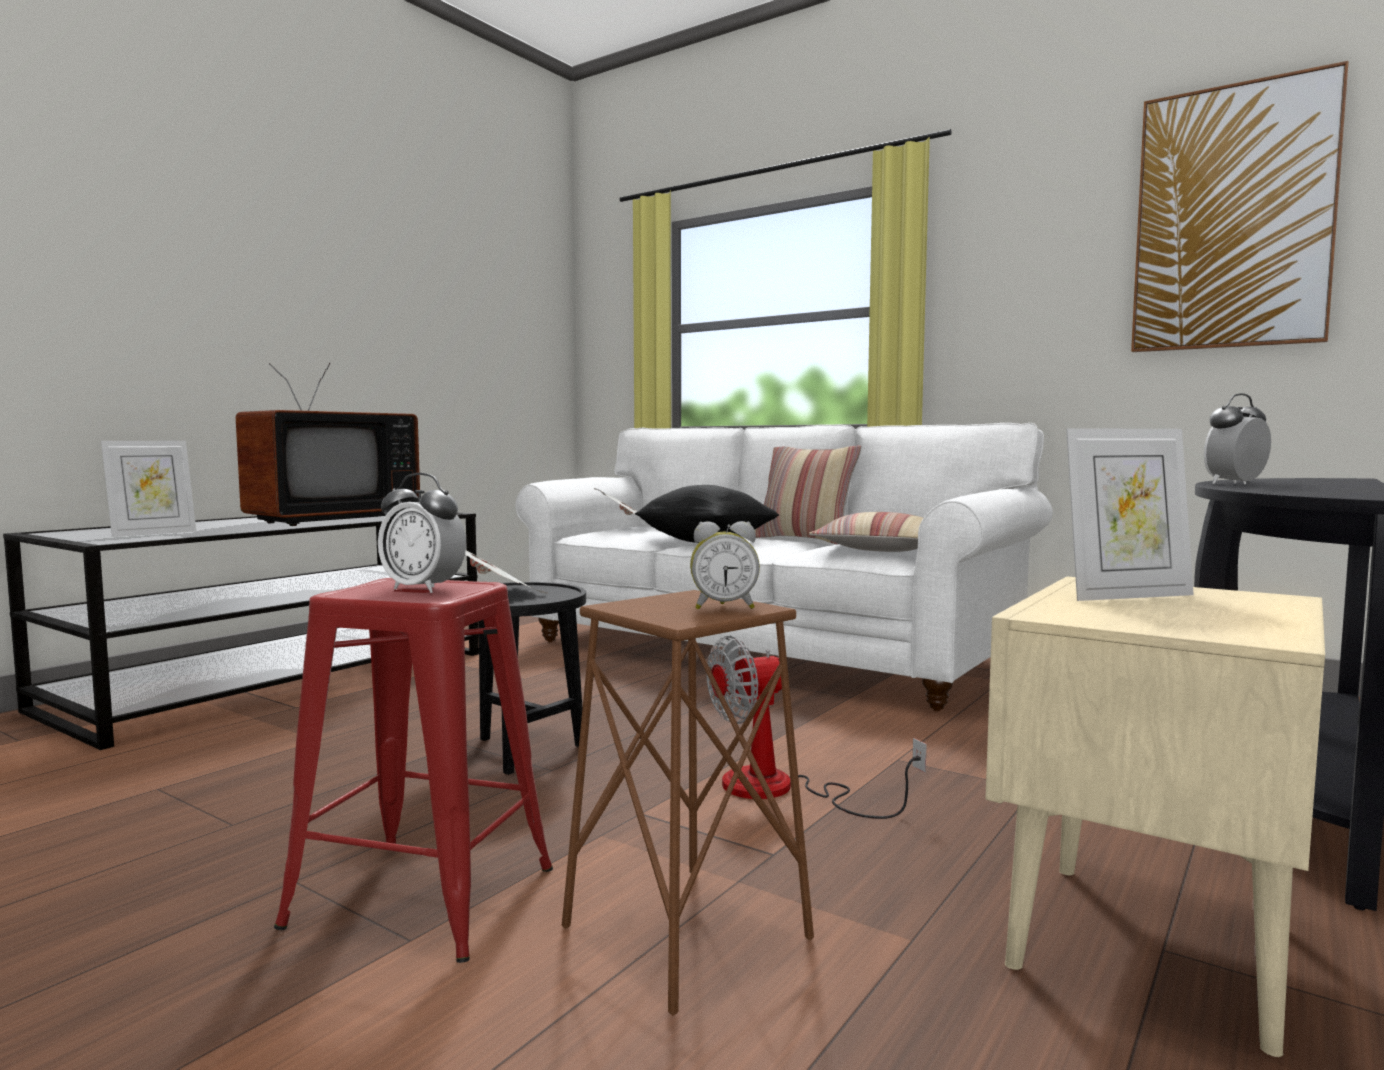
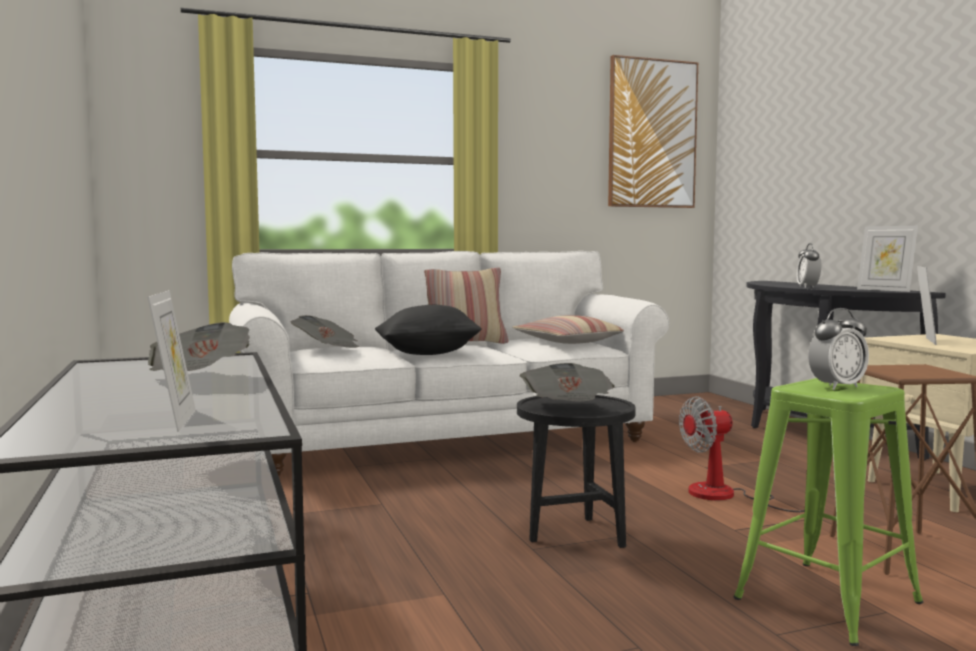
camera: 55 degrees left, 0 degrees up
(326, 520) = (200, 377): television -> newspaper
(424, 897) = (828, 600): red stool -> green stool
(724, 607) = (919, 368): alarm clock -> none
(781, 790) = (728, 496): fan -> fan turned 60 degrees clockwise
(1317, 492) = (885, 290): none -> picture frame

